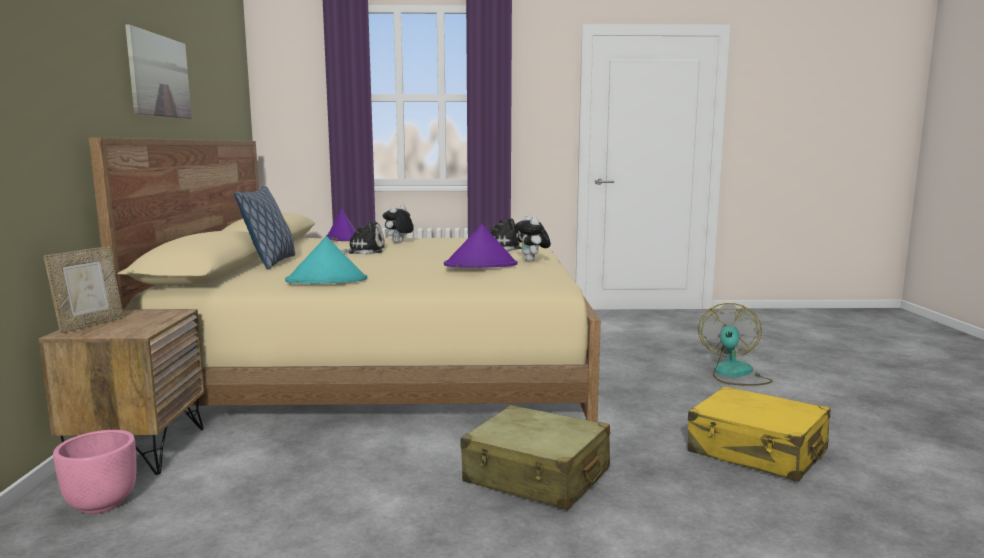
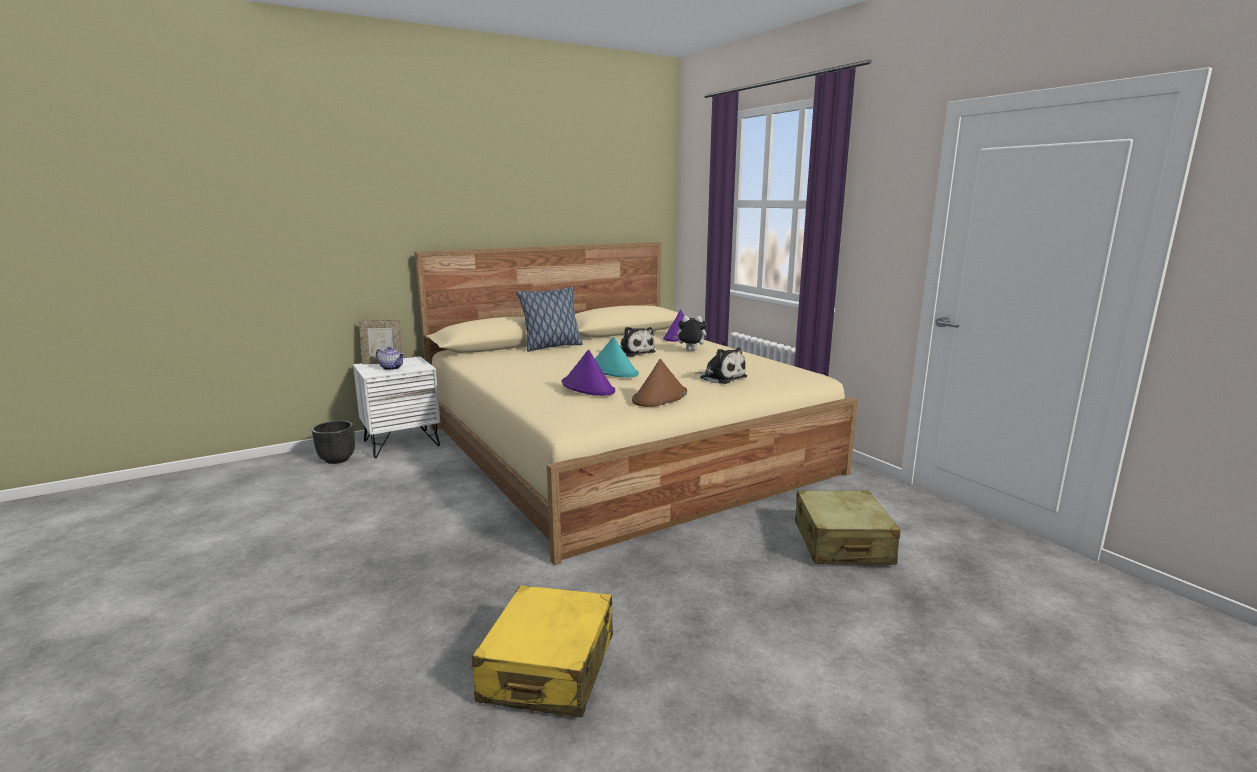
camera: 60 degrees right, 5 degrees up
(101, 503) = (337, 459): pink planter -> black planter
(136, 323) = (392, 368): none -> teapot
(137, 450) = (401, 443): brown nightstand -> white nightstand
(159, 76) = (516, 202): picture -> none
(327, 280) = (500, 369): turquoise hat -> turquoise hat (613, 371)
(532, 261) = (659, 397): plush toy -> brown hat
(537, 476) = (426, 563): beige suitcase -> beige suitcase (841, 543)
(734, 374) = (795, 621): fan -> none

